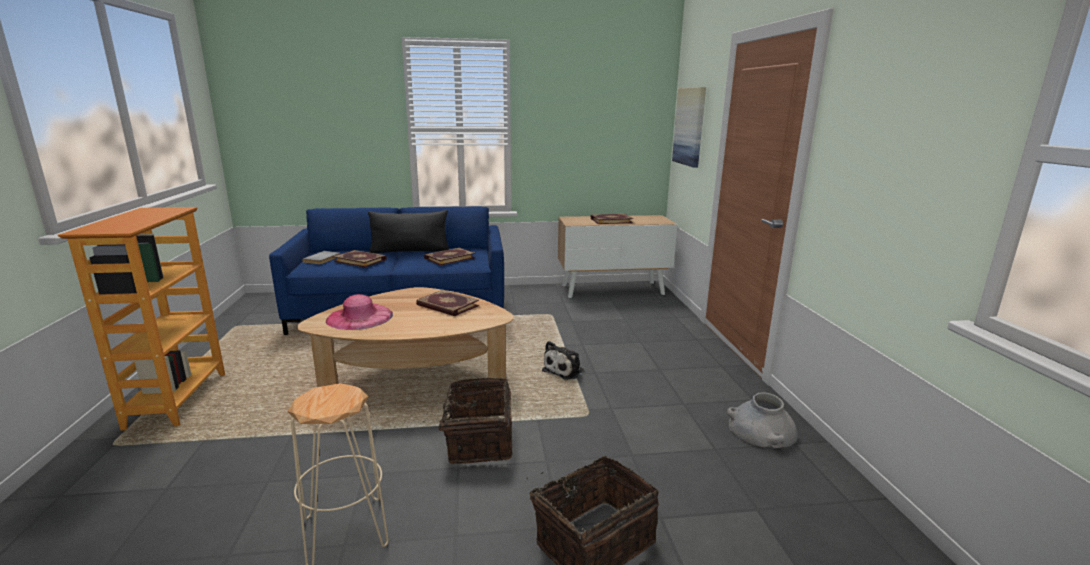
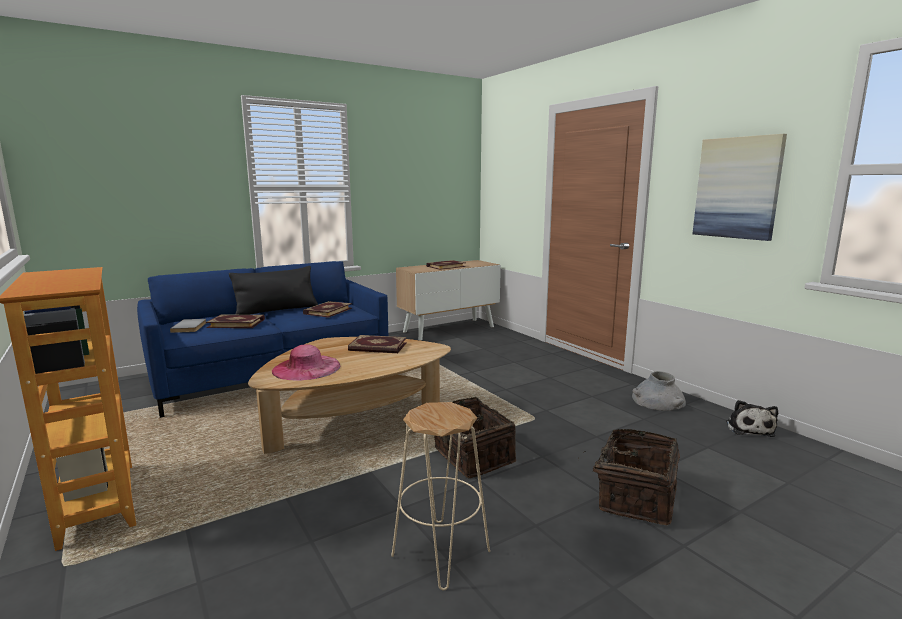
camera: 25 degrees left, 5 degrees down
(565, 370) = (480, 392): plush toy -> plush toy (749, 428)
(690, 126) = (504, 182): picture -> picture (737, 188)

